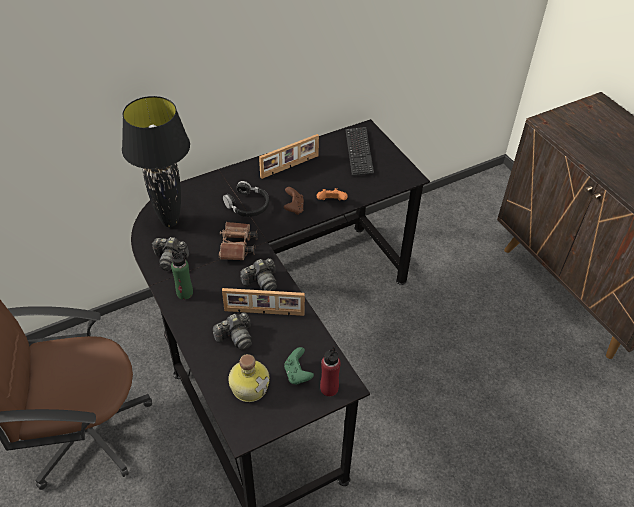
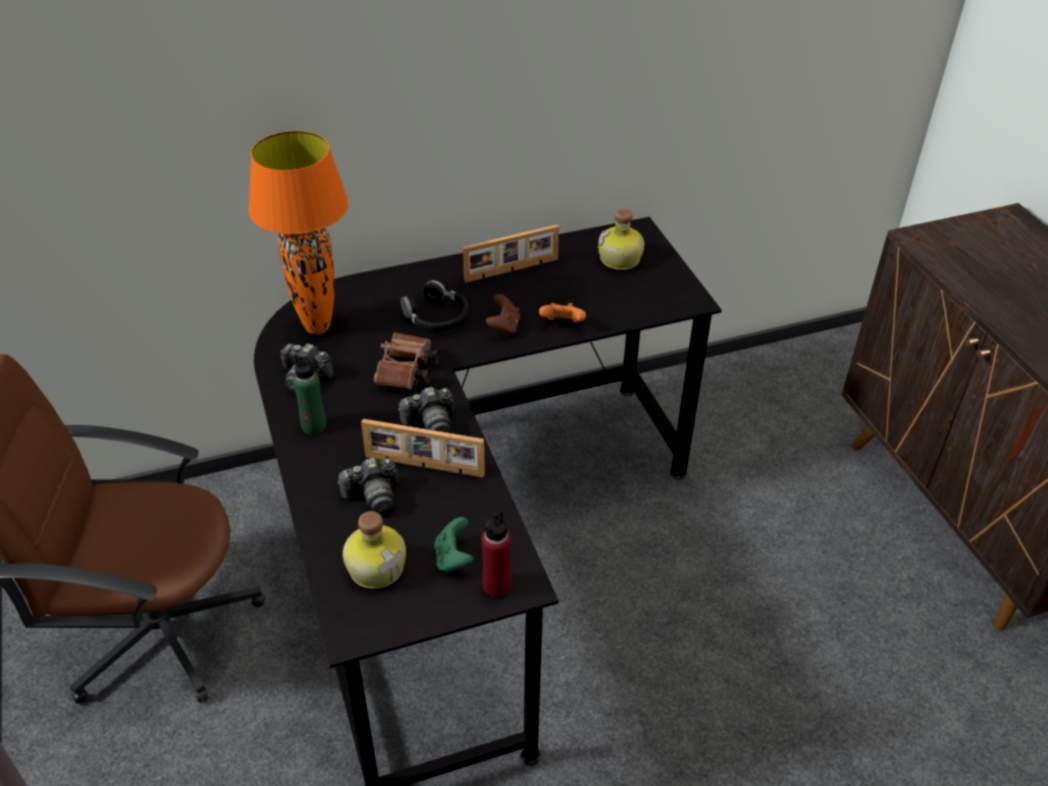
camera: 10 degrees right, 5 degrees down
(169, 221) = (317, 327): black table lamp -> orange table lamp
(359, 152) = (620, 260): keyboard -> bottle

